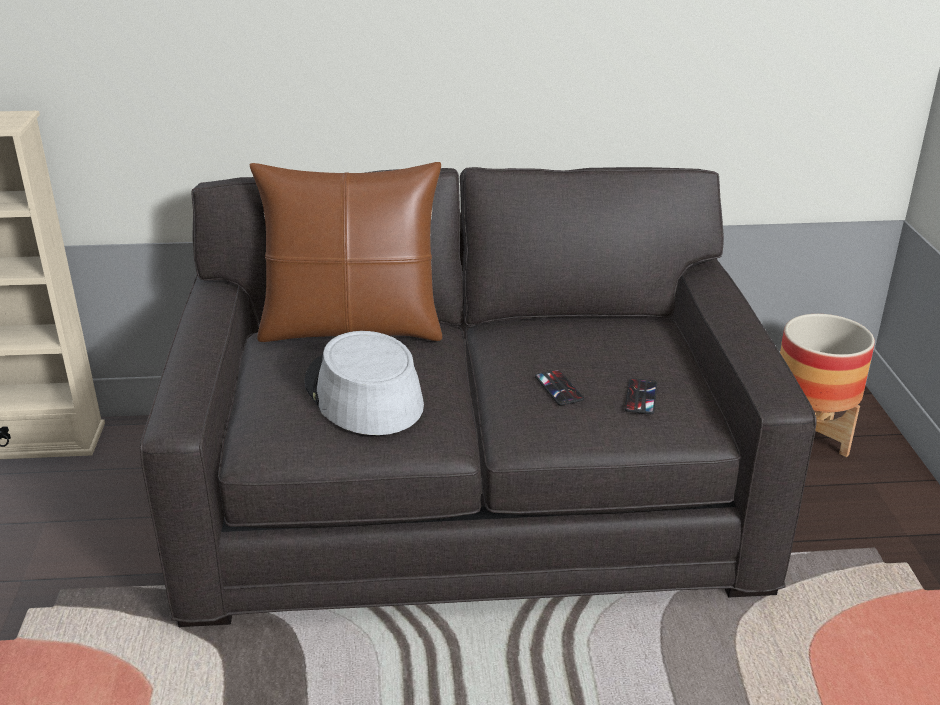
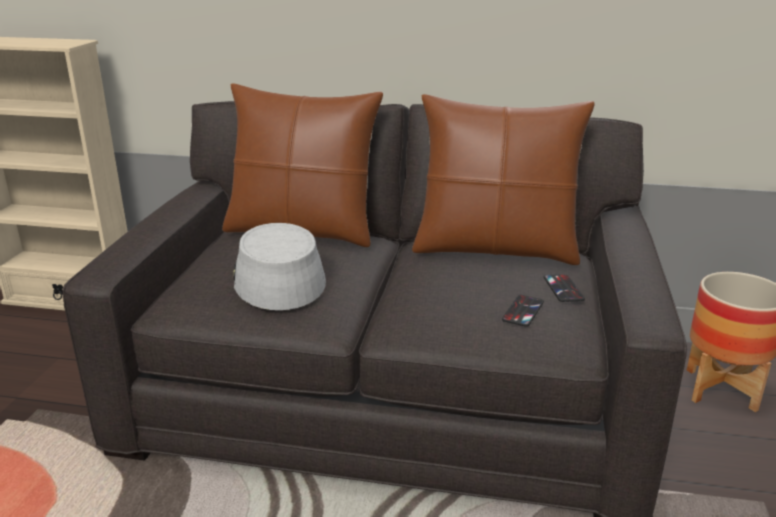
camera: 15 degrees right, 5 degrees down
(559, 388) = (450, 294): phone -> phone (563, 288)
(579, 325) = (495, 249): none -> brown pillow

